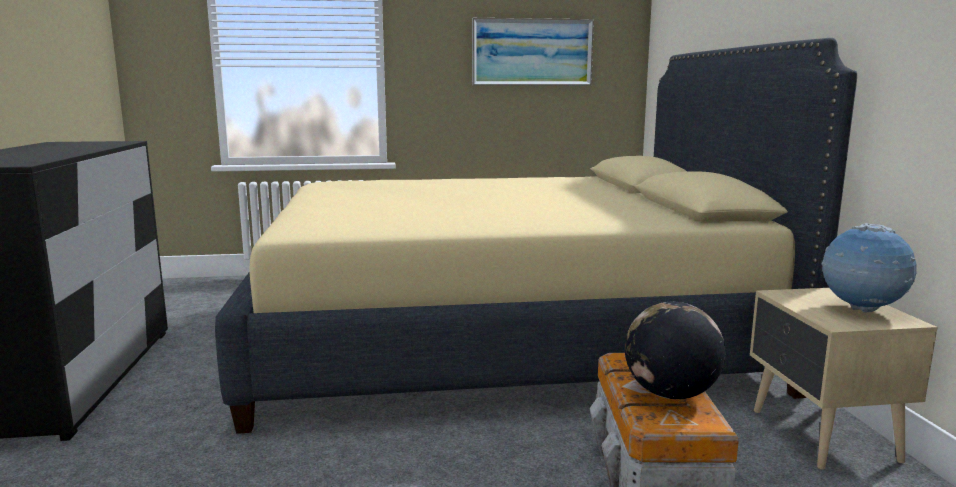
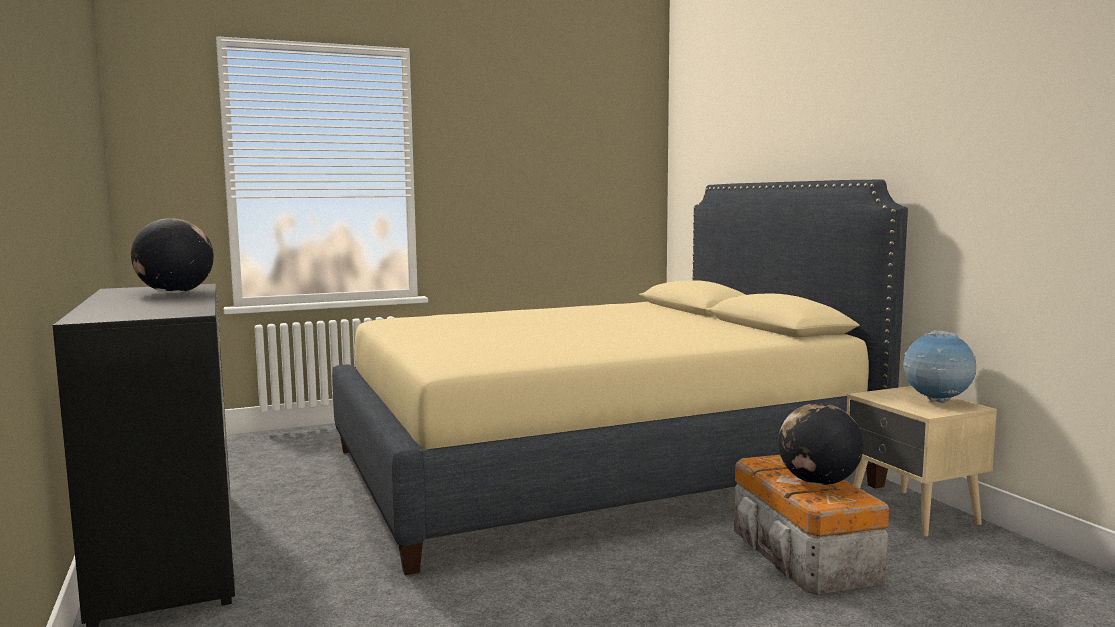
camera: 15 degrees left, 5 degrees down
(83, 146) = (175, 292): none -> globe
(532, 52) = (561, 180): picture -> none

